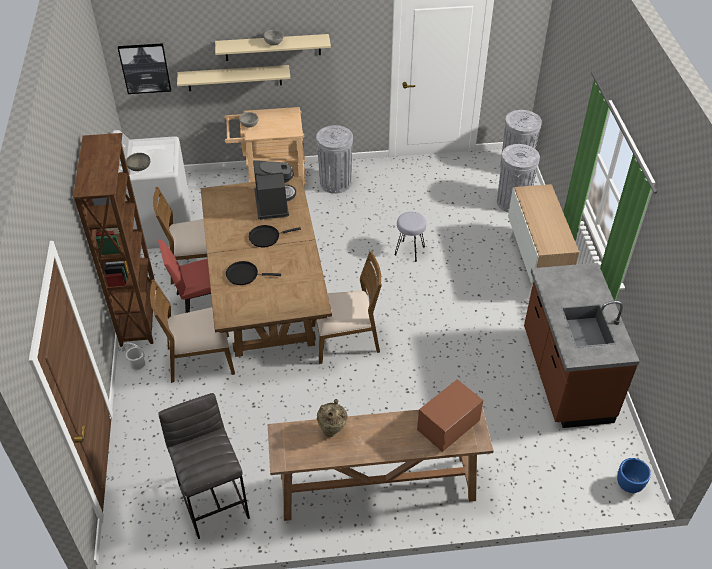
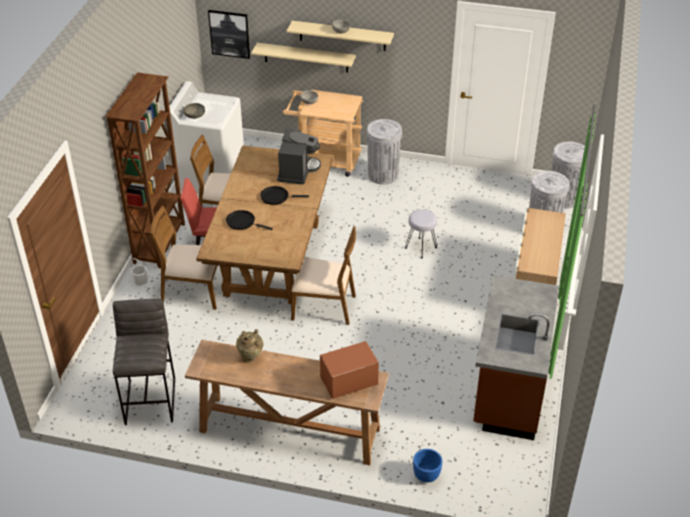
camera: 20 degrees right, 5 degrees down
(628, 485) = (517, 494): blue planter -> blue planter (426, 476)

